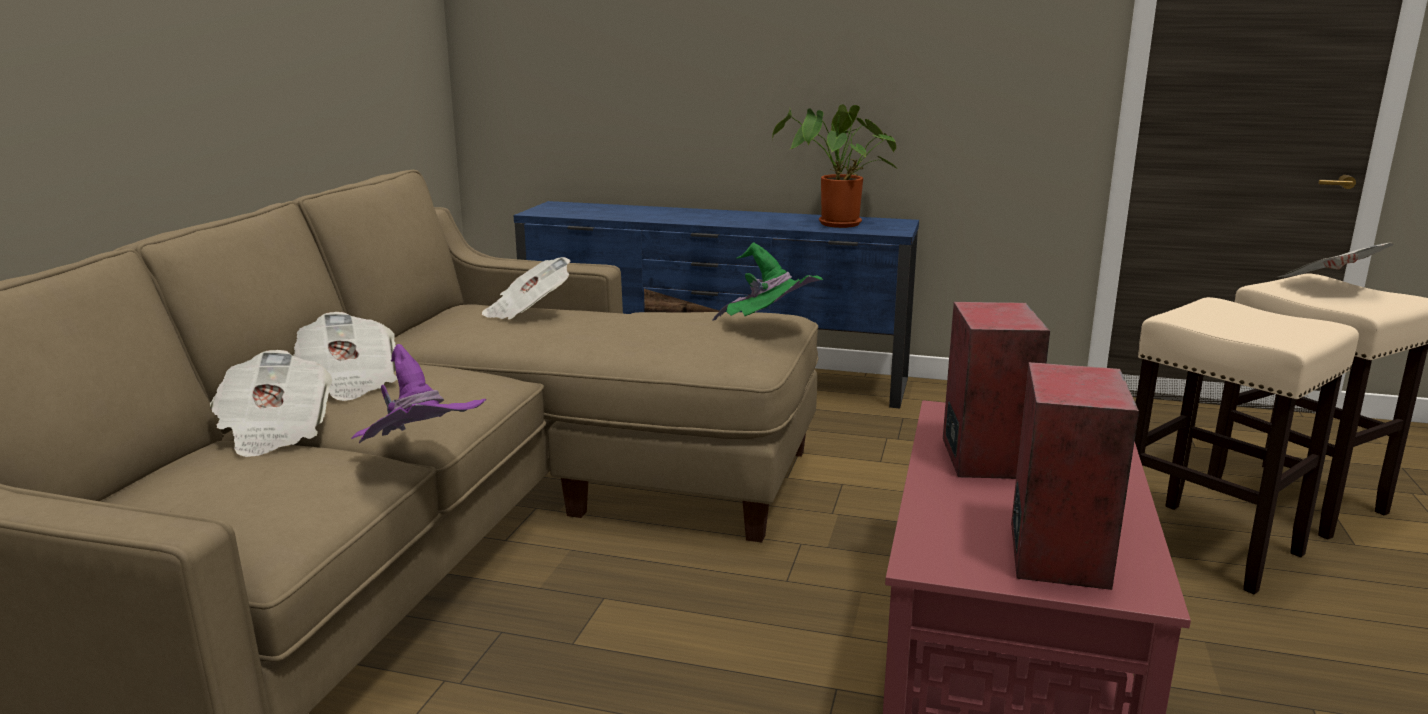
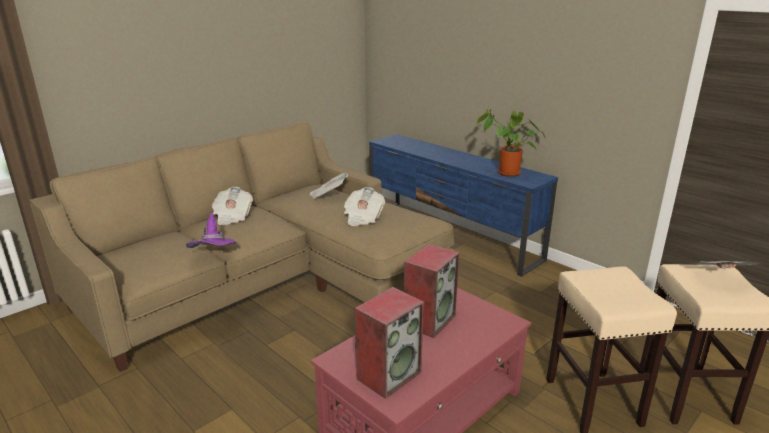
camera: 30 degrees right, 5 degrees up
(275, 432) = (188, 233): newspaper -> newspaper (363, 218)
(770, 327) = (414, 227): green hat -> none

